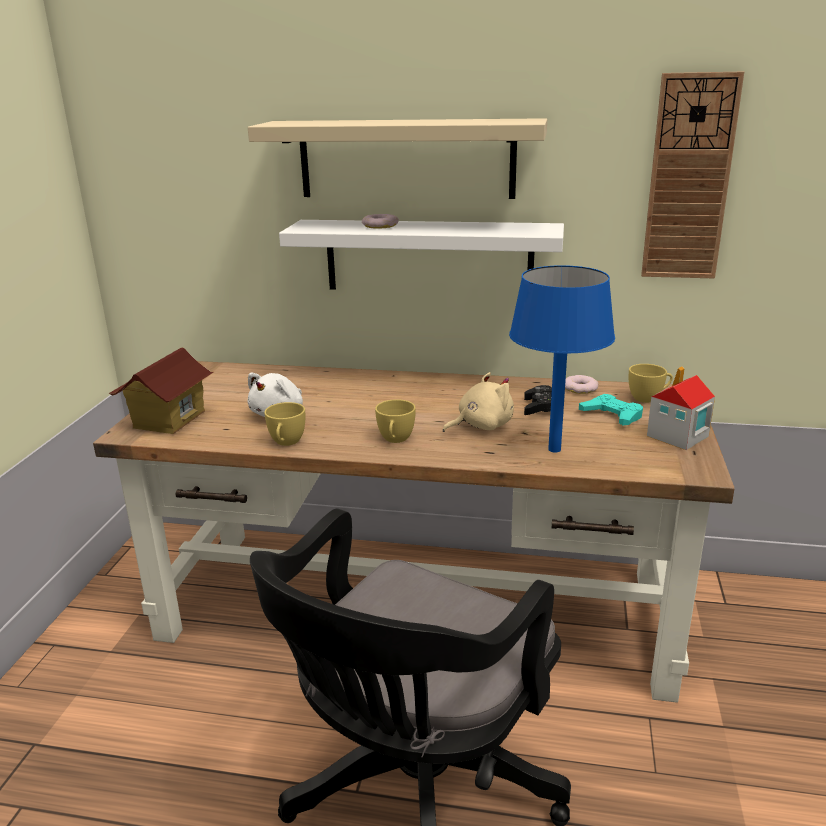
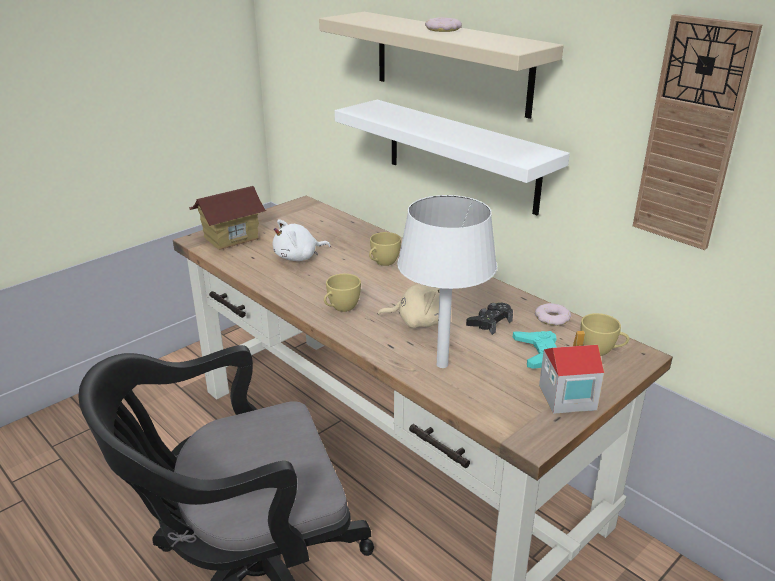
camera: 35 degrees right, 5 degrees up
(286, 443) = (271, 282): yellow cup -> yellow cup (382, 263)
(380, 225) = (414, 119): donut -> donut (443, 29)
(554, 449) = (442, 365): blue table lamp -> white table lamp

